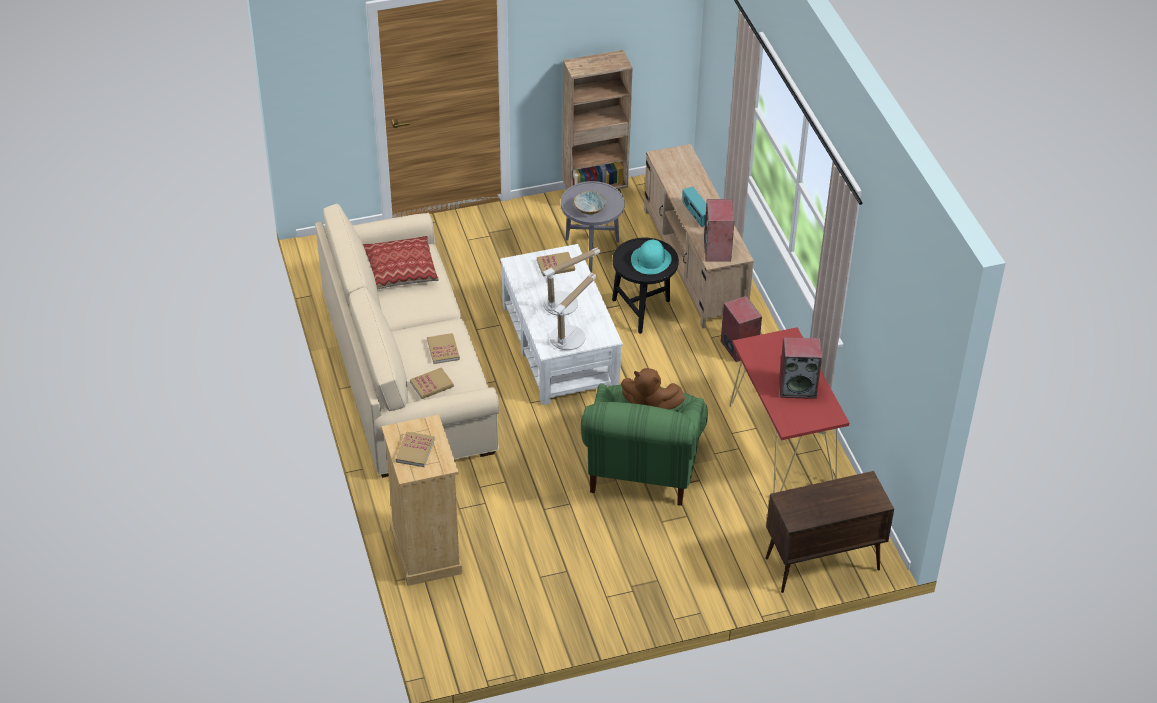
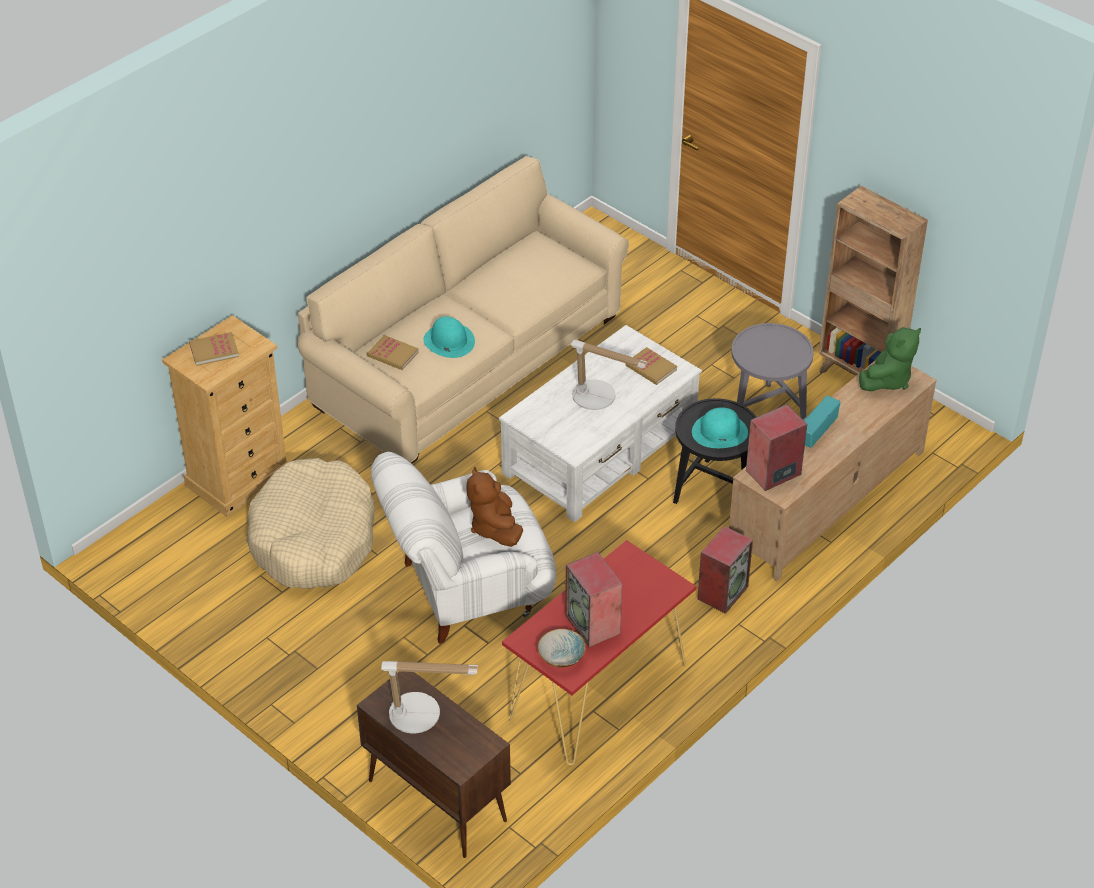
camera: 60 degrees right, 0 degrees up
(400, 270) = (538, 263): pillow -> none
(443, 350) = (448, 341): book -> turquoise hat
(526, 532) = (314, 539): none -> beige dog bed
(570, 336) = (552, 423): table lamp -> table lamp (421, 715)
(590, 209) = (758, 353): bowl -> bowl (561, 657)
(642, 470) = (467, 591): green armchair -> white armchair
(673, 163) = (887, 379): none -> green plush toy

